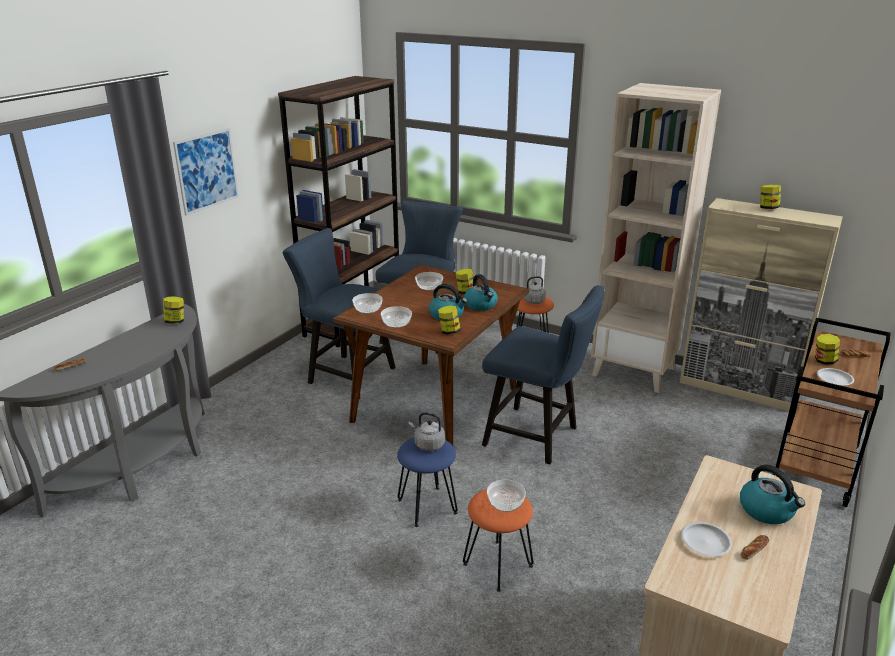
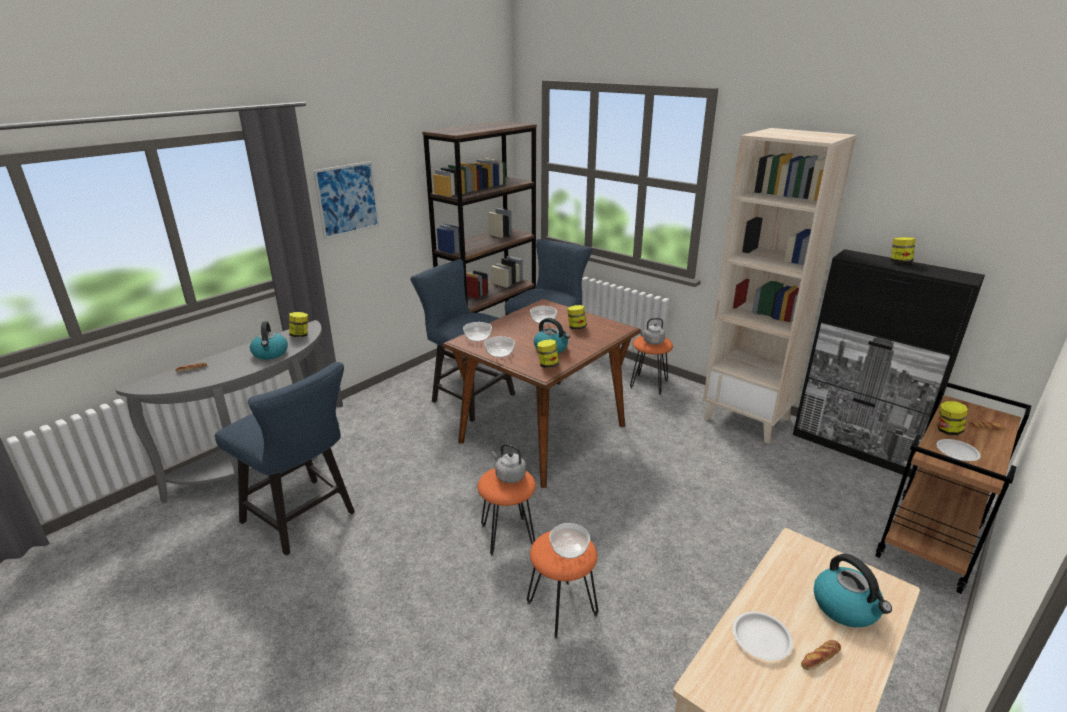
camera: 10 degrees right, 0 degrees up
(427, 506) = (508, 535): blue stool -> orange stool
(481, 305) = (587, 341): kettle -> kettle (270, 353)
(537, 437) = (634, 477): blue chair -> blue chair (304, 519)
(738, 389) = (855, 448): beige cabinet -> black cabinet

